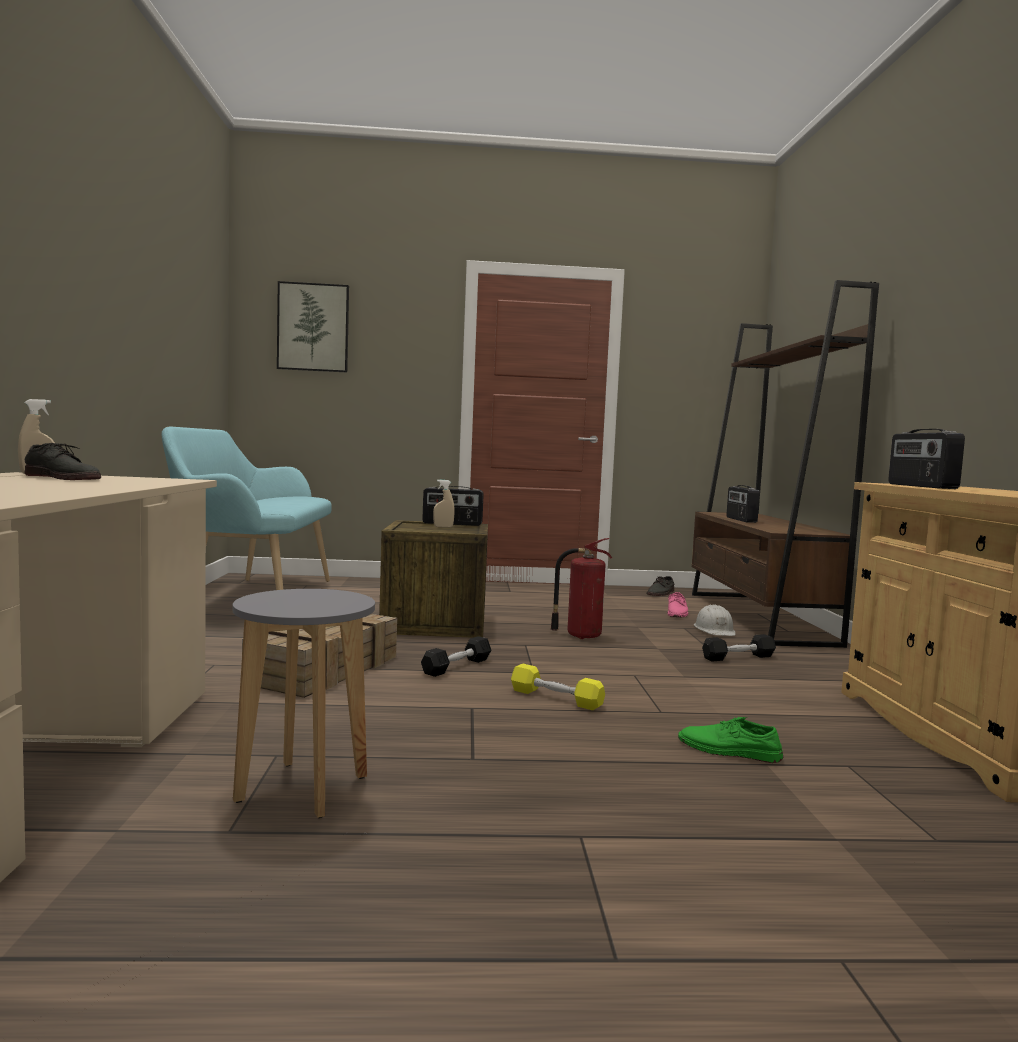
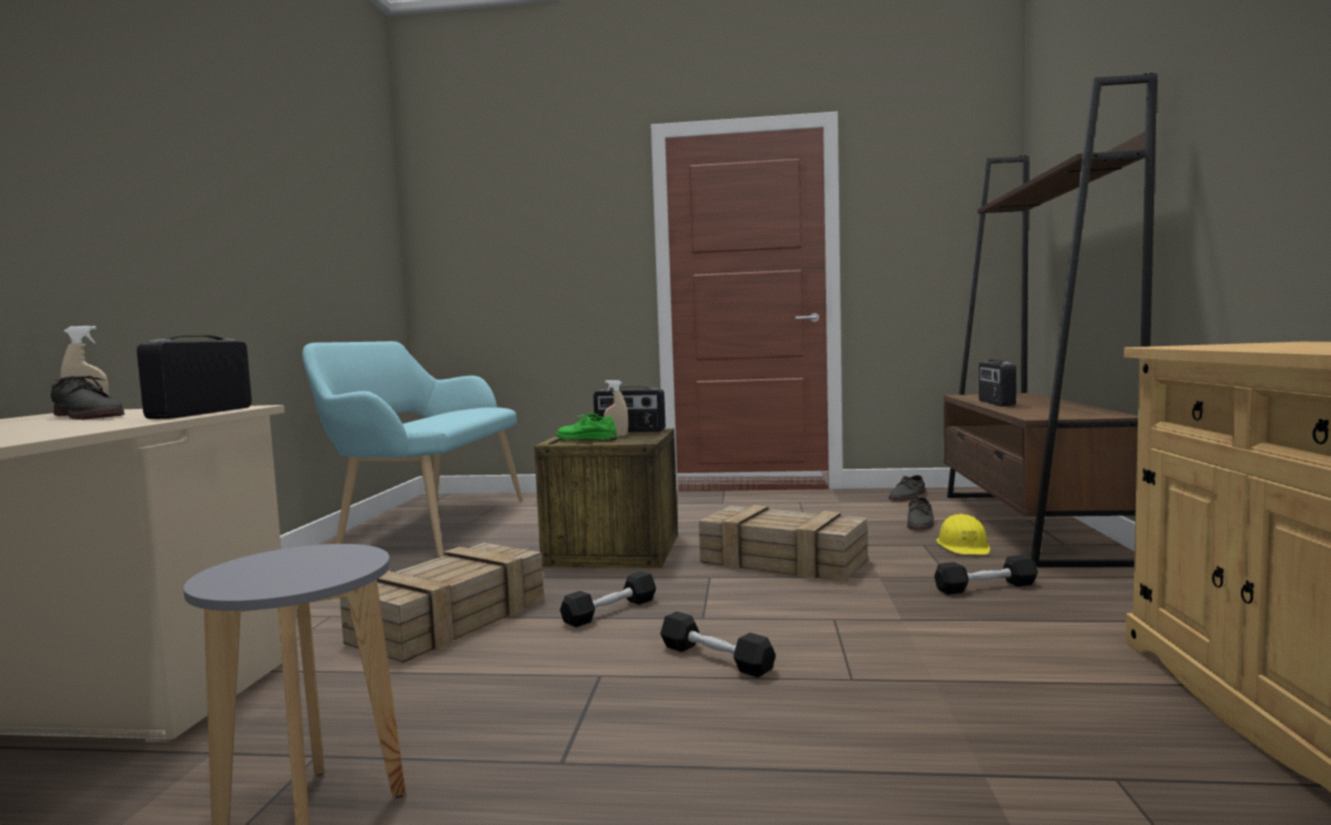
camera: 10 degrees right, 0 degrees up
(313, 327) = (489, 220): picture -> none
(556, 698) = (715, 658): yellow dumbbell -> black dumbbell
(581, 636) = (785, 561): fire extinguisher -> crate
(677, 613) = (920, 523): pink shoe -> grey shoe
(715, 630) = (964, 546): white hard hat -> yellow hard hat
(728, 751) = (931, 749): green shoe -> green shoe (585, 439)
(920, 486) = (1220, 347): radio -> radio (200, 413)

